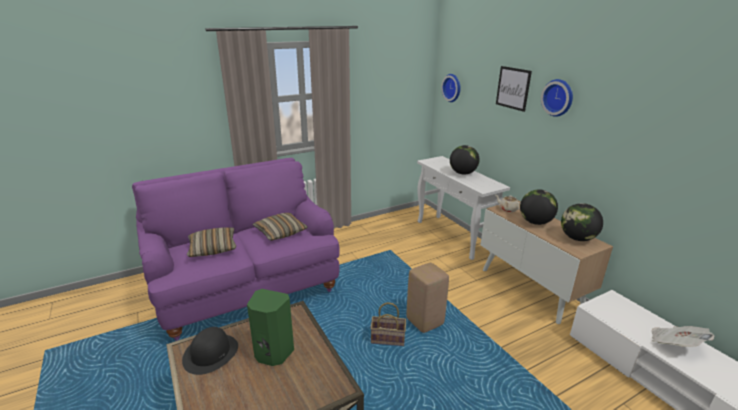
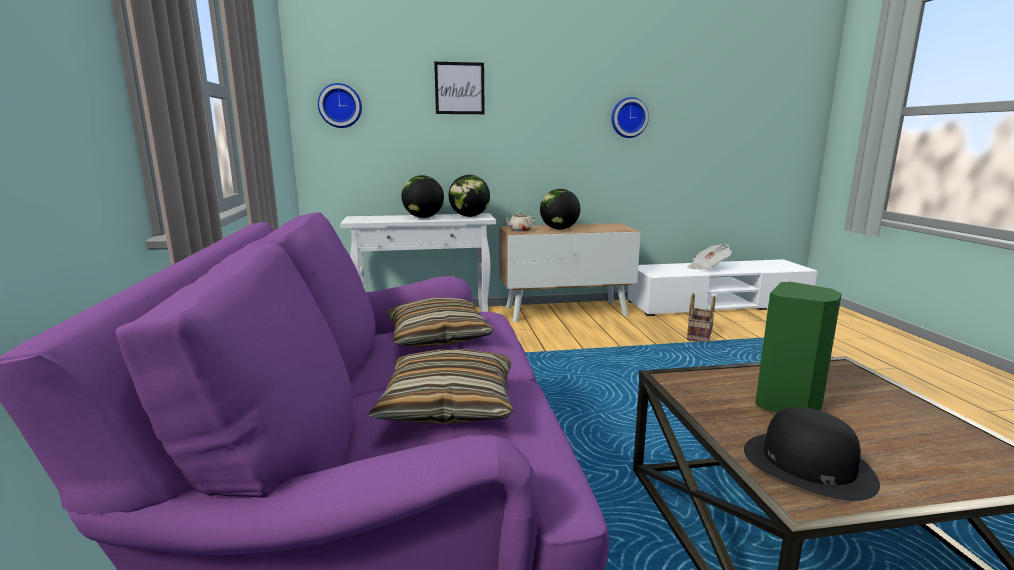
camera: 70 degrees left, 10 degrees down
(388, 338) = (626, 399): basket -> basket (698, 335)
(425, 322) = (600, 371): beige stool -> none
(558, 97) = (527, 89): wall clock -> wall clock (628, 117)
(577, 238) = (601, 226): globe -> globe (469, 216)

